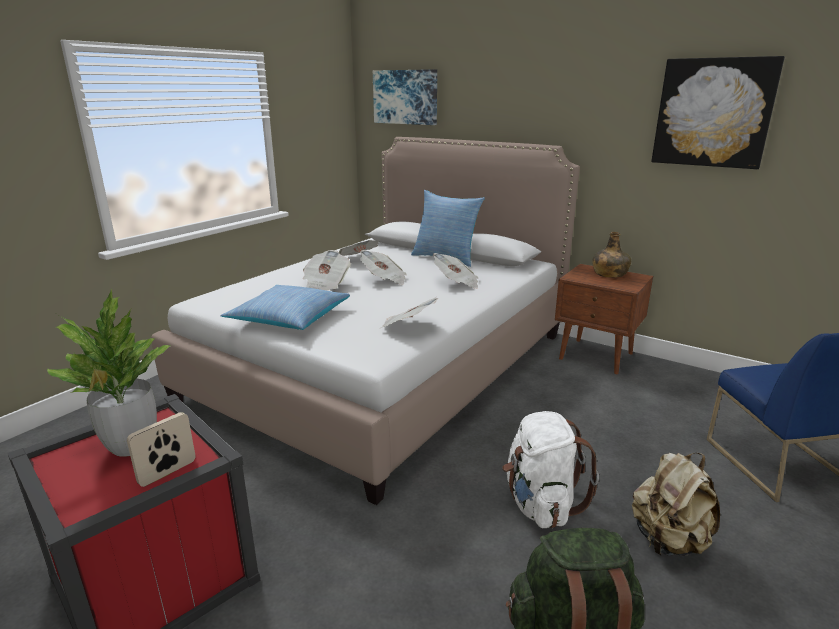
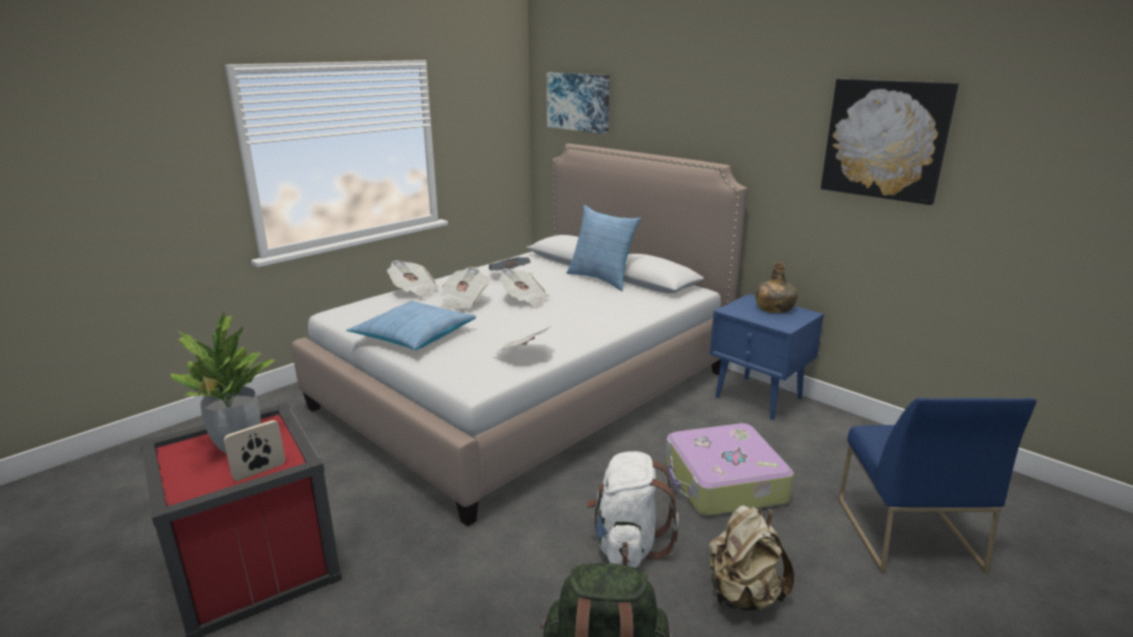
camera: 10 degrees right, 0 degrees up
(456, 283) = (597, 309): newspaper -> newspaper (414, 291)
(597, 356) = (759, 398): brown nightstand -> blue nightstand
(601, 435) = (723, 483): none -> suitcase

